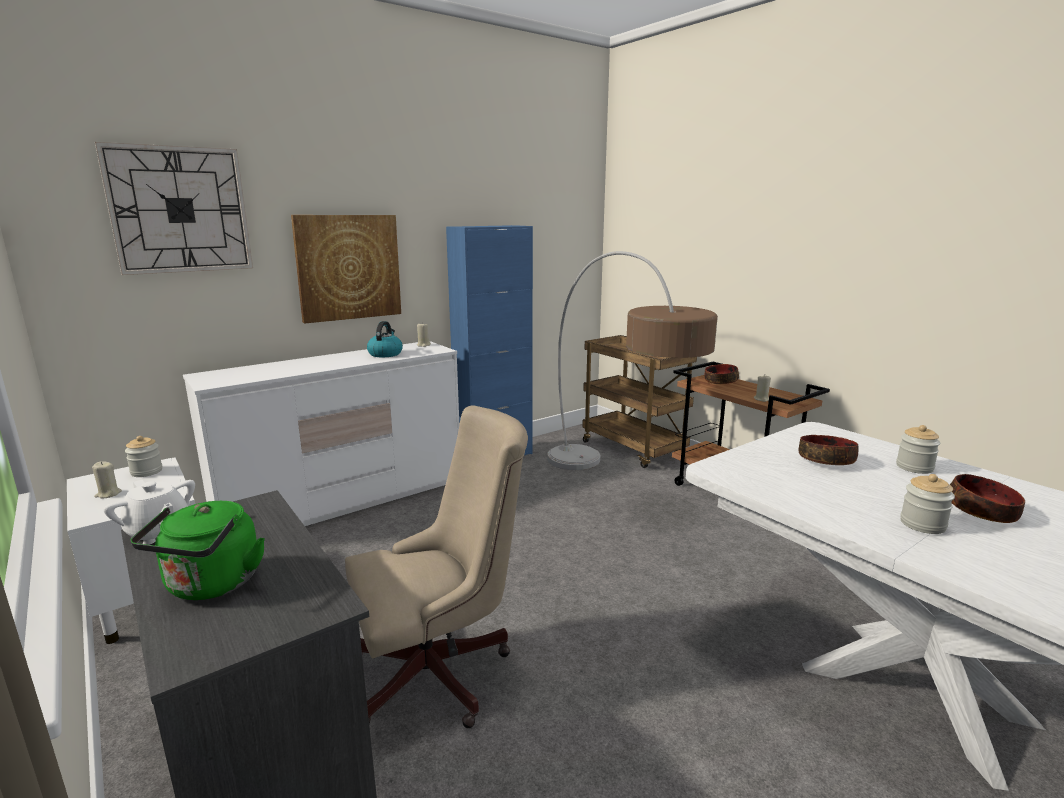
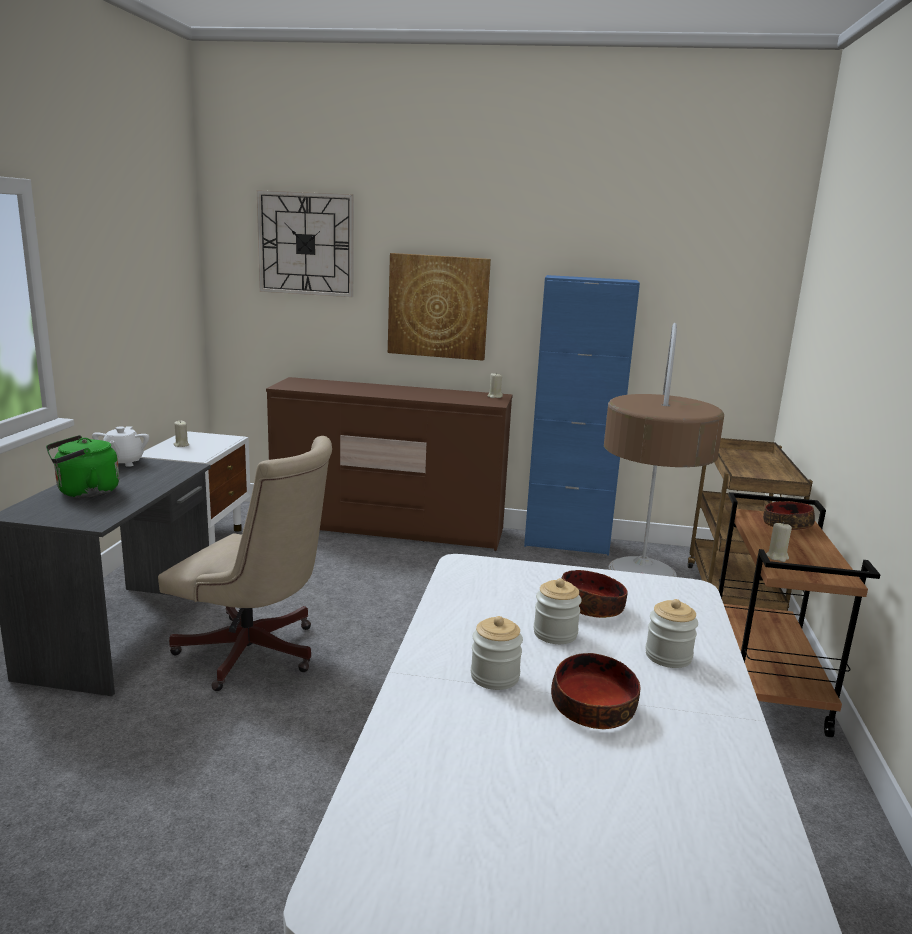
camera: 45 degrees right, 0 degrees up
(146, 471) = (219, 440): jar -> jar (555, 634)
(345, 502) = (389, 528): white dresser -> brown dresser
(385, 354) = (444, 395): kettle -> none

